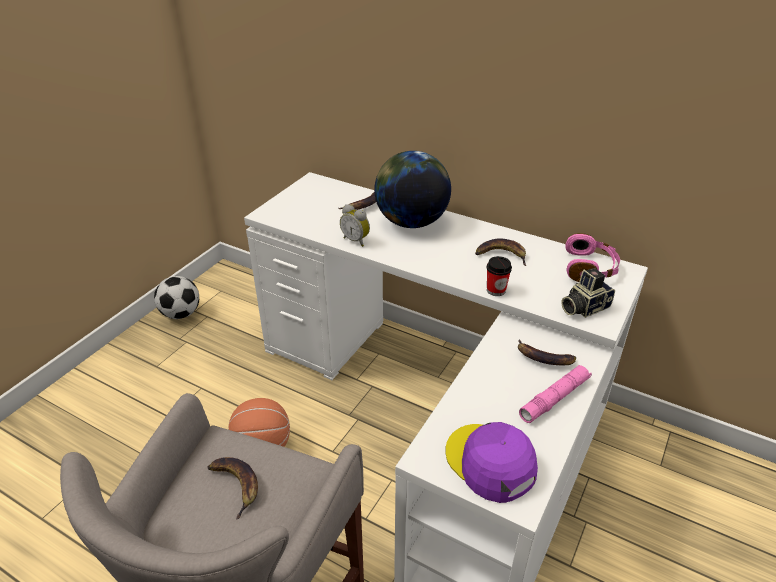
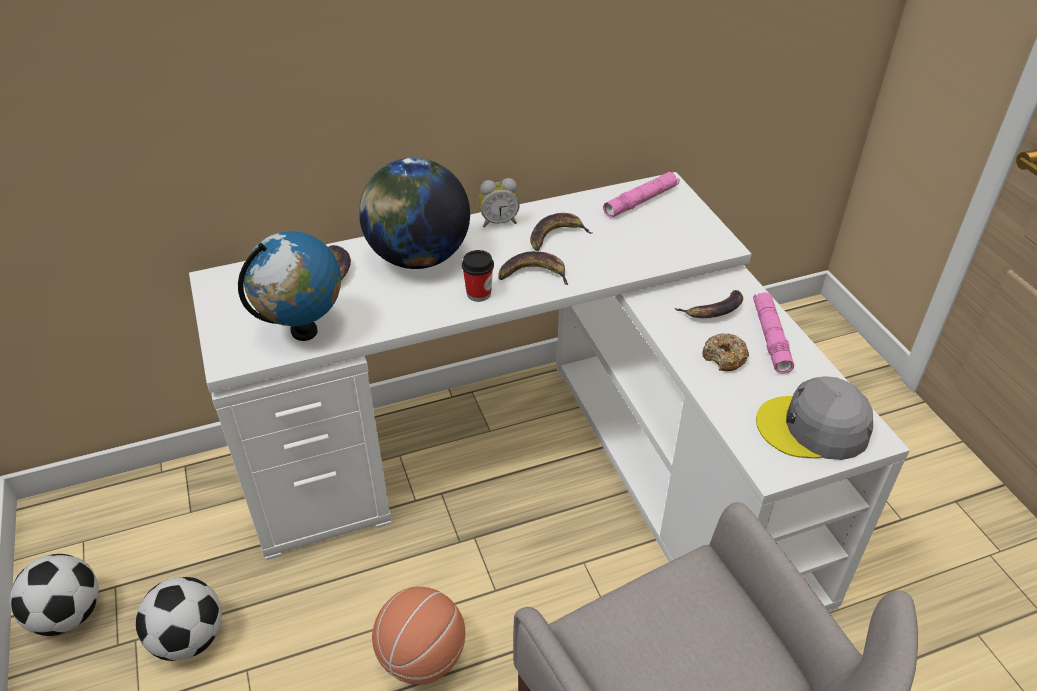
camera: 50 degrees left, 5 degrees up
(201, 358) = (189, 639): none -> football
(236, 485) = (672, 648): banana -> banana (533, 274)
(309, 221) = (304, 331): none -> globe
(356, 240) = (396, 316): alarm clock -> alarm clock (498, 222)
(489, 463) = (813, 428): purple cap -> grey cap
(496, 290) = (606, 274): cup -> cup (478, 294)
(503, 385) = (724, 358): none -> donut
(583, 307) = (690, 240): camera -> none
(590, 268) = (641, 201): pink headphones -> pink flashlight

